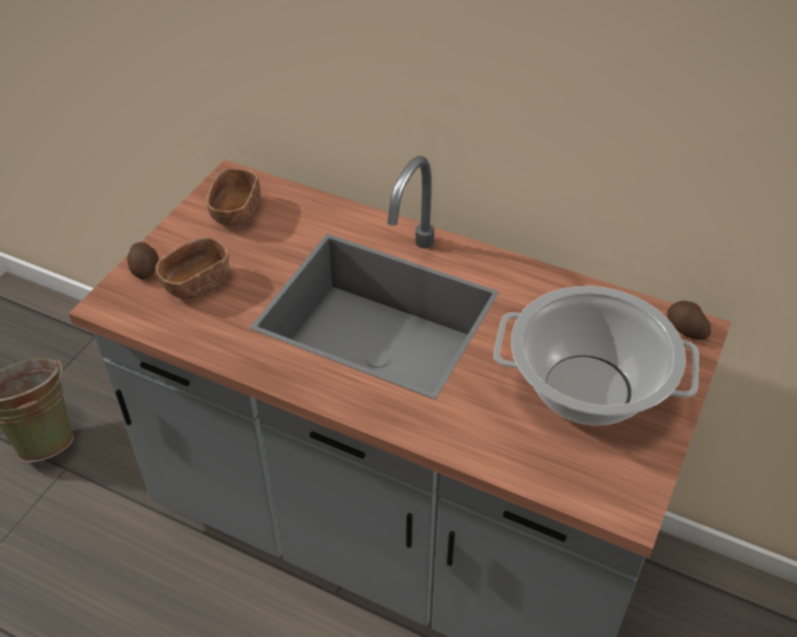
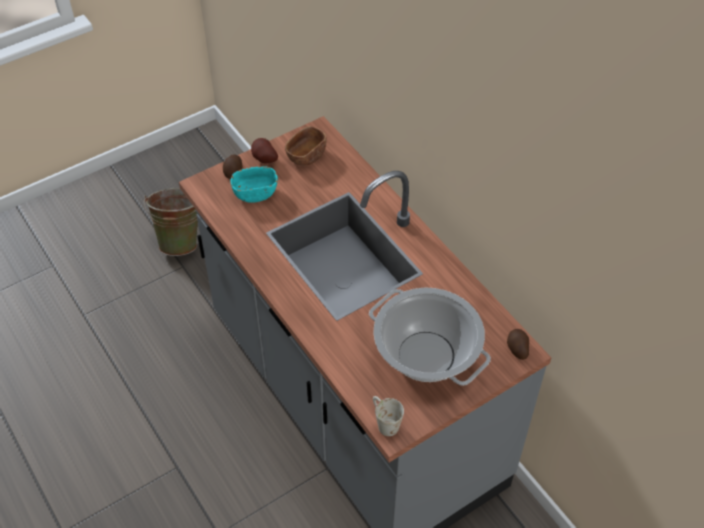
camera: 30 degrees right, 5 degrees up
(179, 238) = (263, 159): none -> potato
(197, 283) = (255, 193): brown bowl -> turquoise bowl
(607, 503) = (384, 422): none -> white mug

